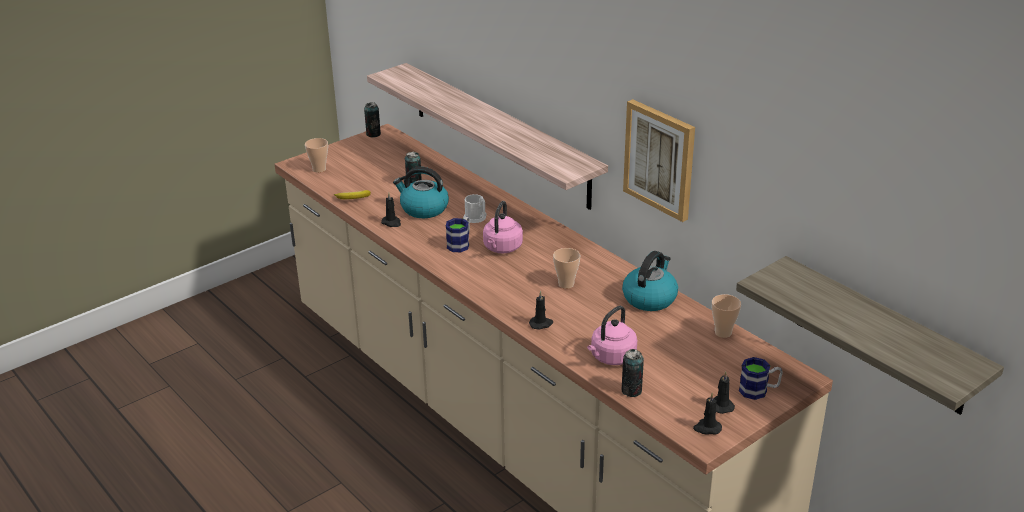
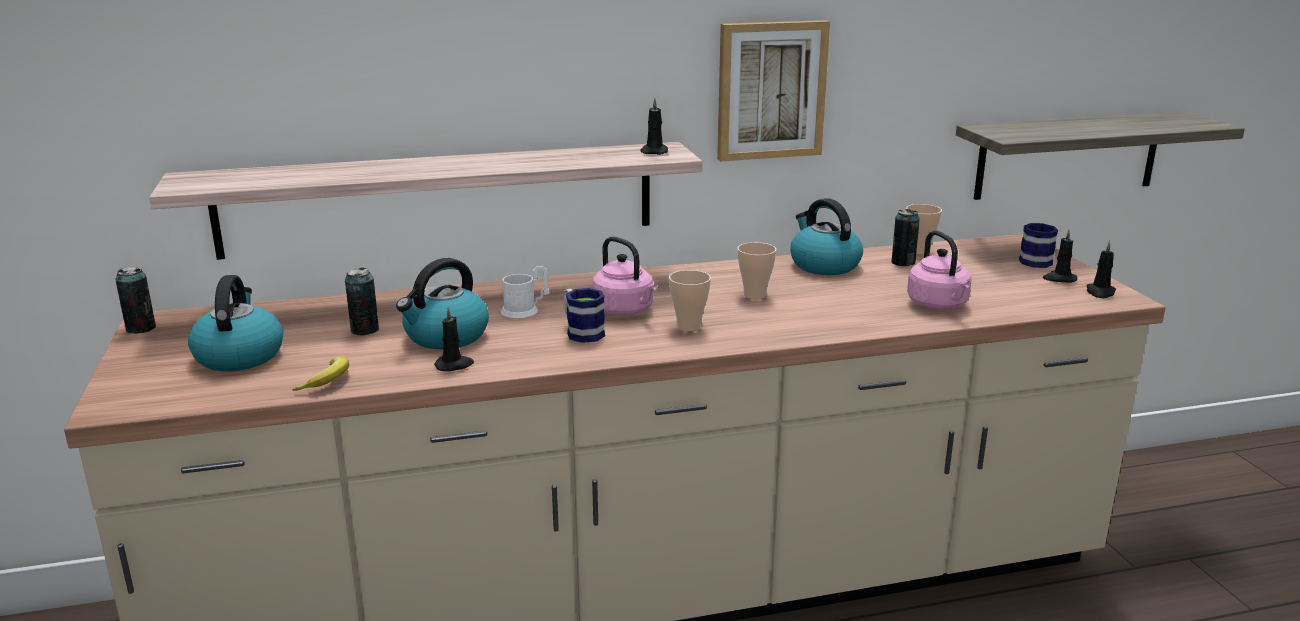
camera: 65 degrees left, 10 degrees down
(319, 169) = (173, 390): cup -> cup (689, 327)
(363, 168) = (239, 355): none -> kettle
(541, 324) = (837, 325): black candle -> black candle (654, 152)
(631, 391) = (1014, 310): can -> can (903, 262)

